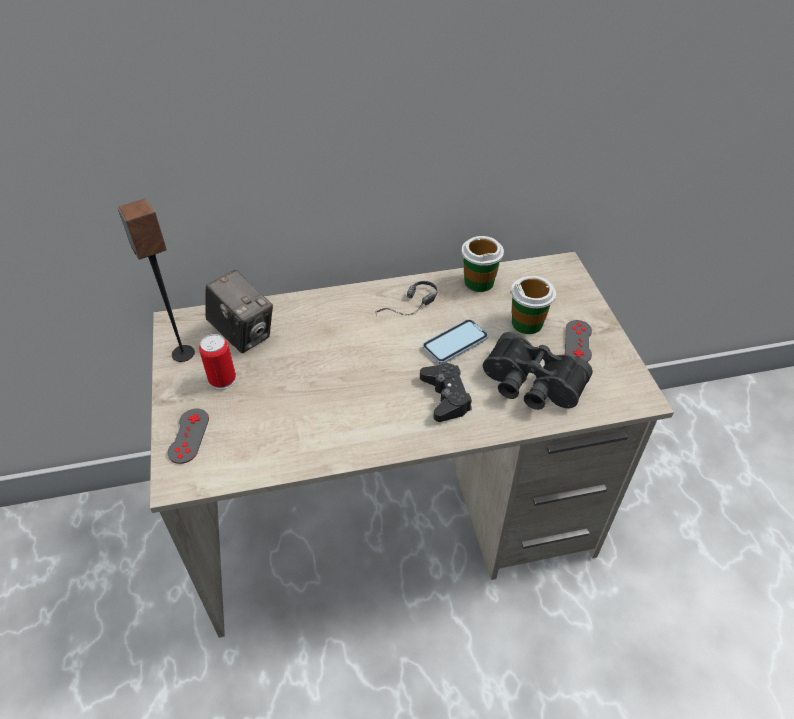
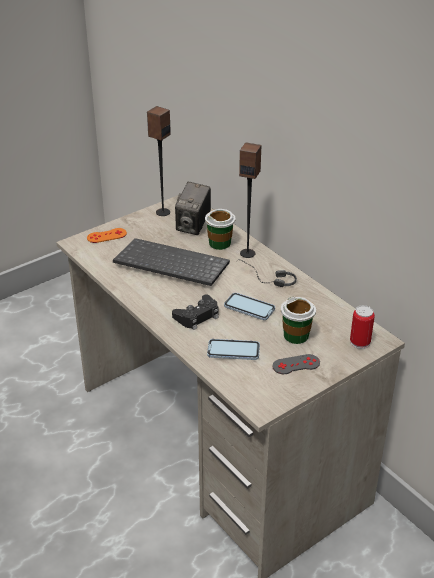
camera: 65 degrees right, 10 degrees down
(188, 436) = (107, 236): grey game controller -> orange game controller
(222, 380) = (153, 232): can -> can (360, 342)
(316, 388) = (169, 265): none -> keyboard
(343, 305) = (247, 253): none -> speaker
(479, 282) = (321, 303): cup -> cup (220, 243)
(530, 386) = (233, 351): black binoculars -> phone

